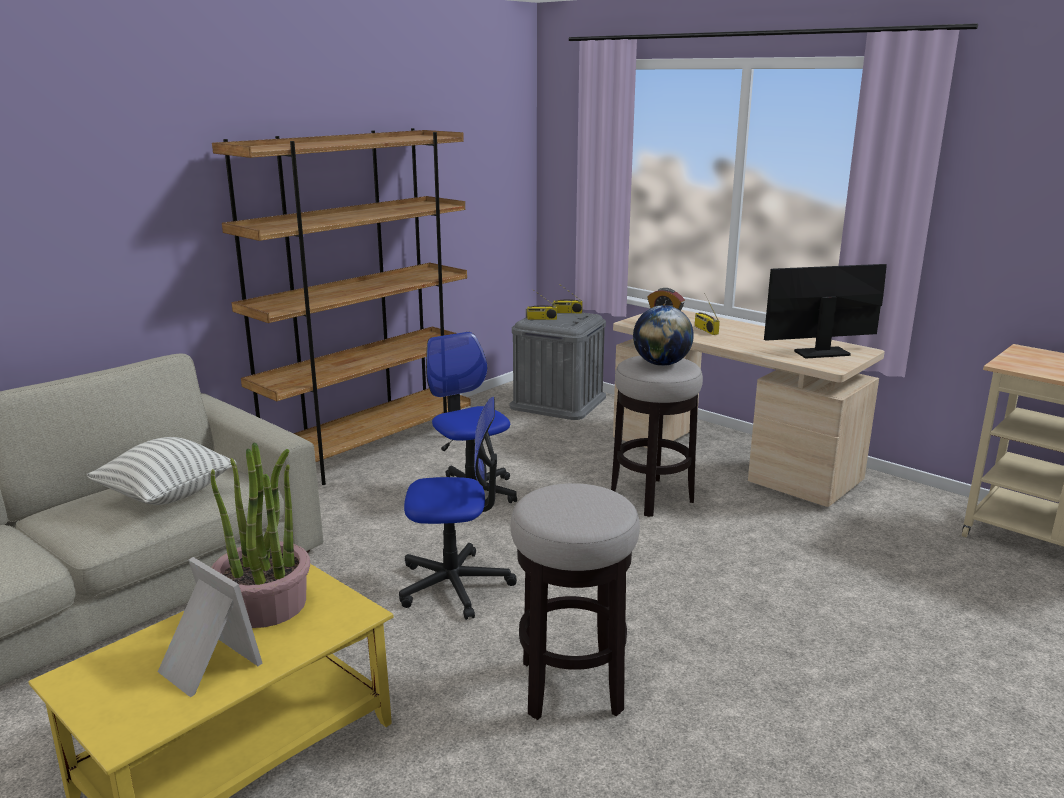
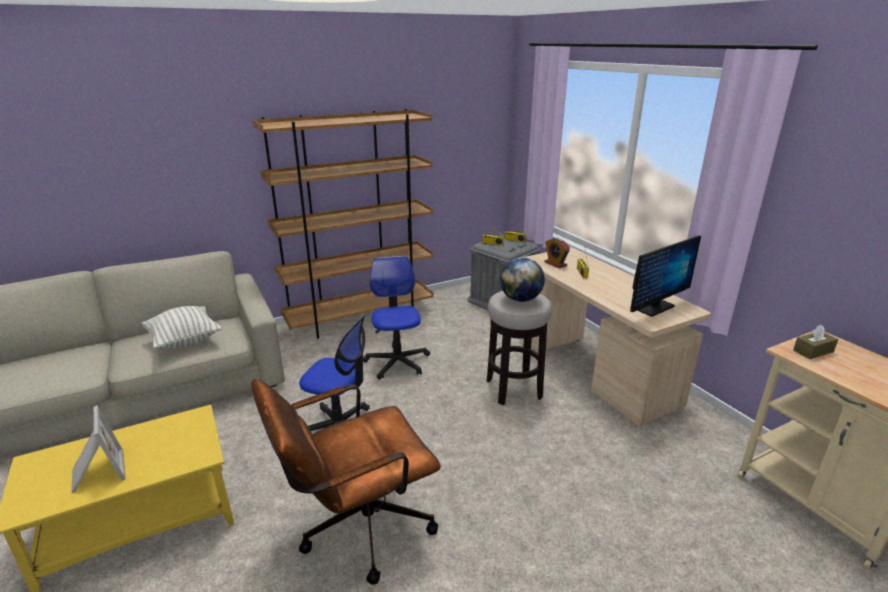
camera: 20 degrees right, 5 degrees up
(266, 605) = (163, 435): potted plant -> none
(571, 686) = (356, 529): stool -> brown office chair
(822, 353) = (654, 307): monitor -> monitor turned 135 degrees clockwise
(1027, 362) = (813, 351): none -> brown tissue box

